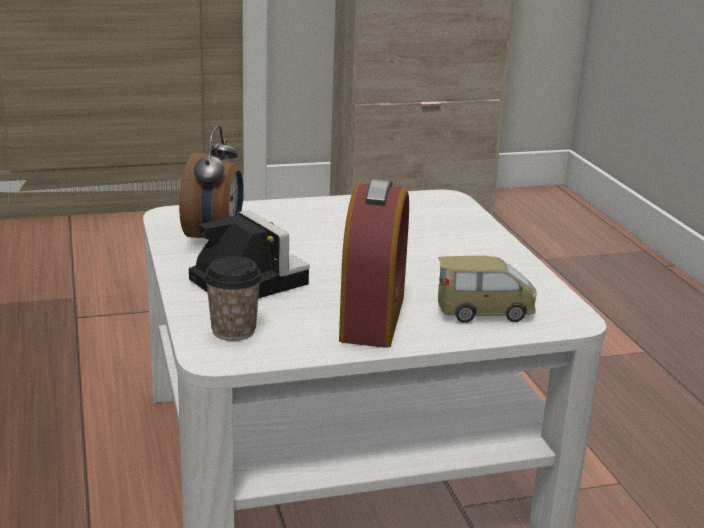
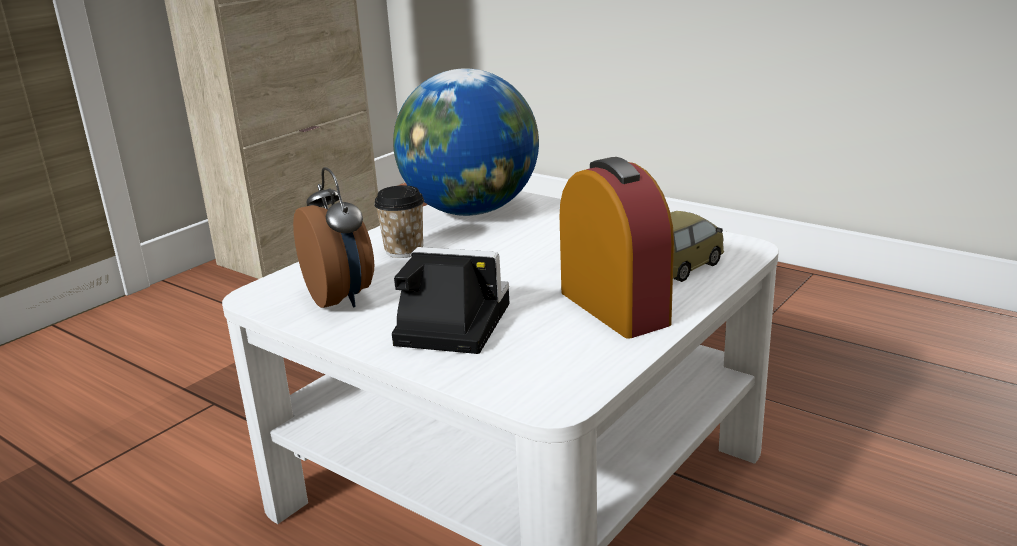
camera: 35 degrees left, 0 degrees up
(233, 331) = (525, 372): cup -> cup (404, 251)
(411, 208) = (471, 211): none -> globe

